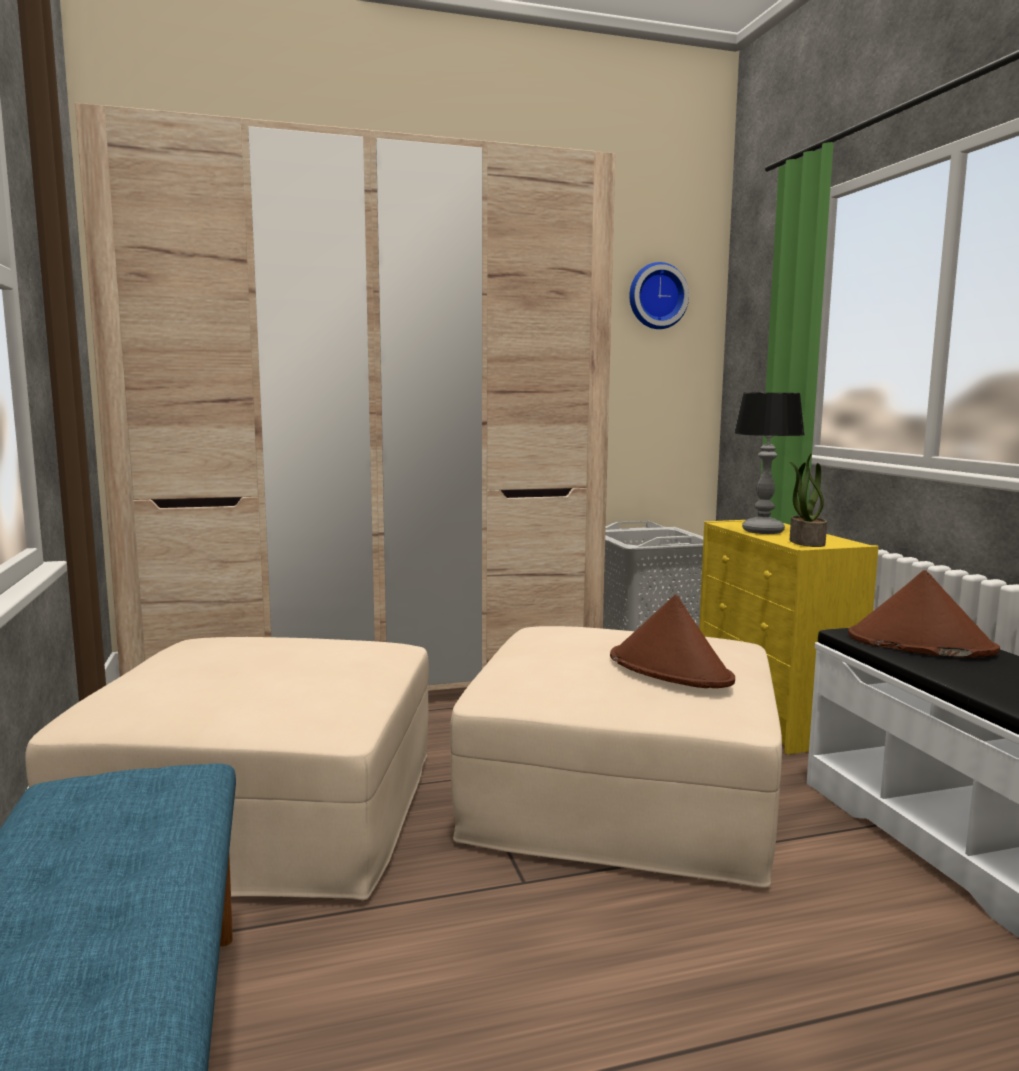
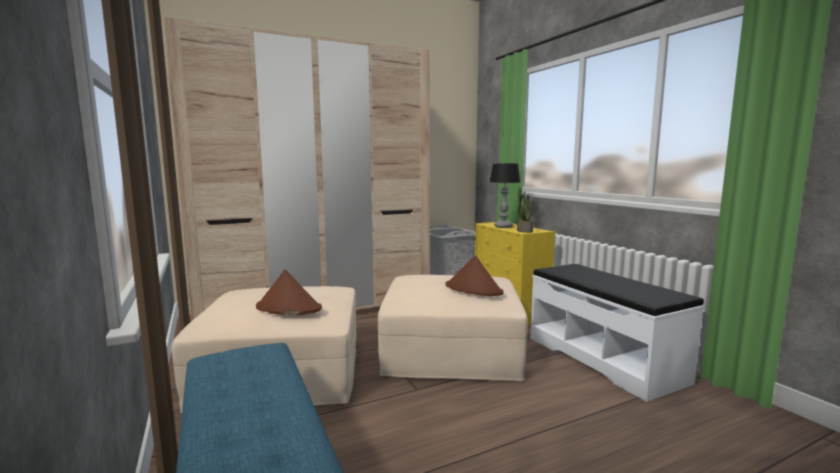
camera: 10 degrees left, 0 degrees up
(656, 296) = (445, 116): wall clock -> none
(919, 644) = (577, 272): brown hat -> brown hat (288, 308)

